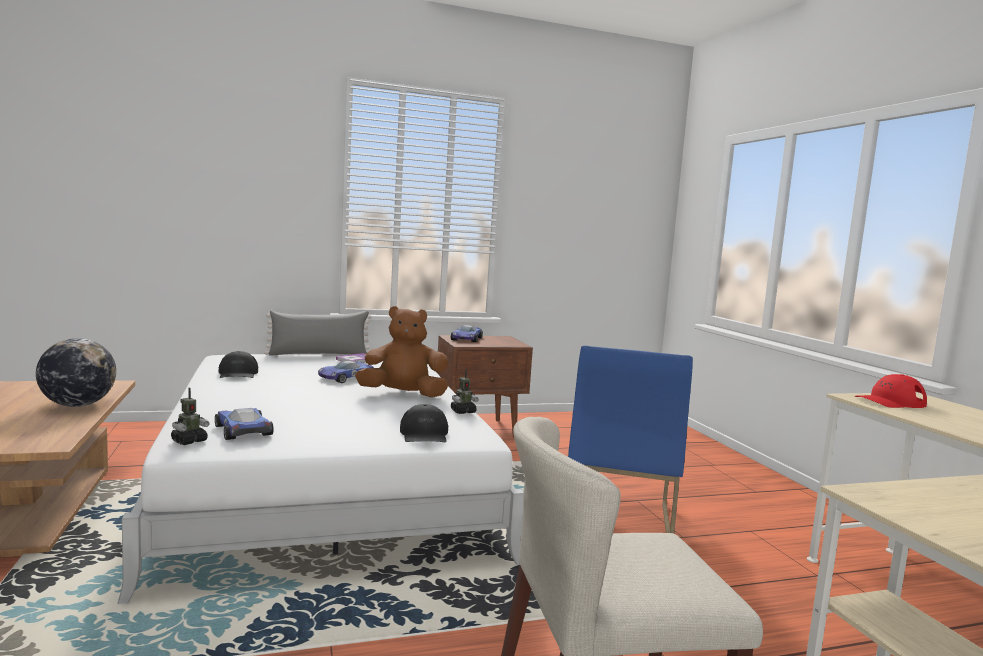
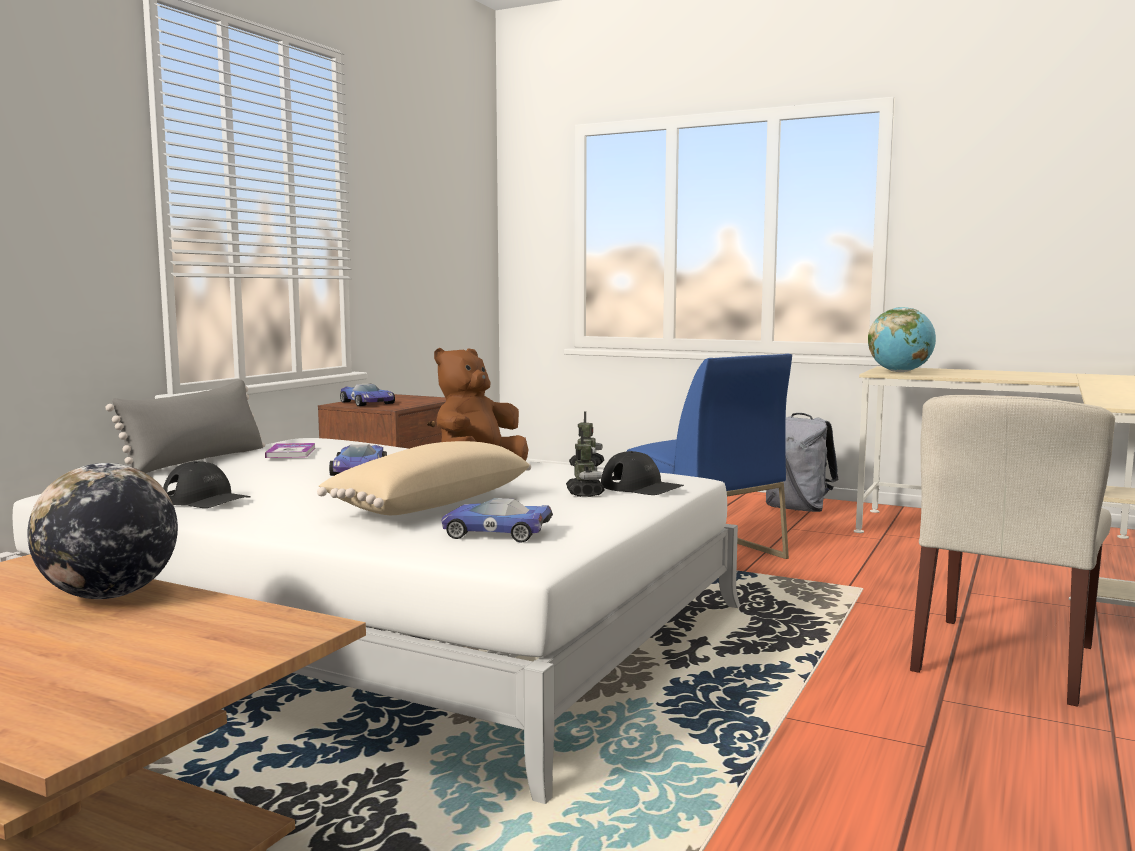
camera: 45 degrees left, 0 degrees up
(189, 441) = (498, 555): toy robot -> toy robot (585, 494)
(287, 405) = (429, 504): none -> beige pillow
(809, 519) = (797, 509): none -> grey backpack
(890, 402) = (900, 372): red cap -> globe

